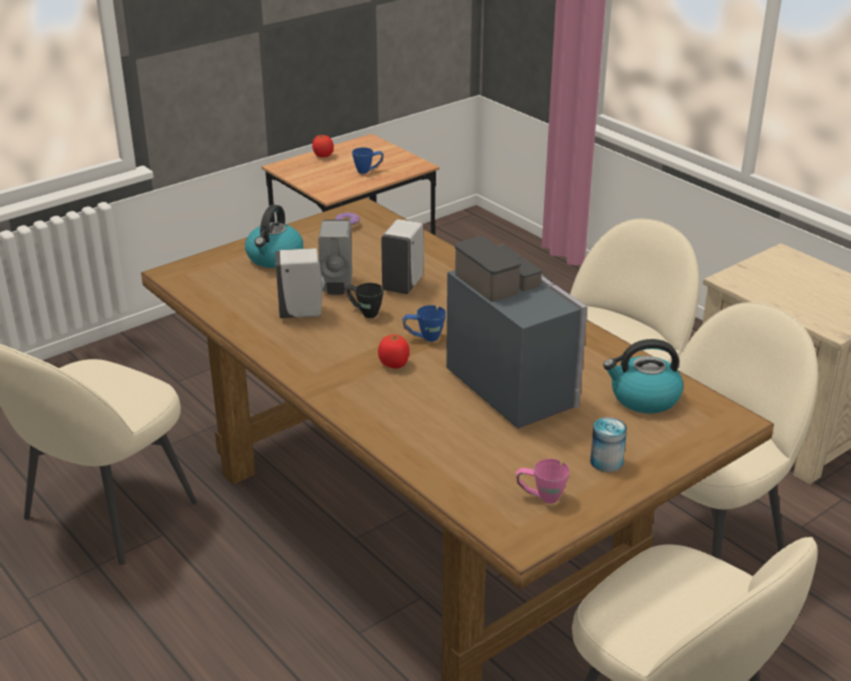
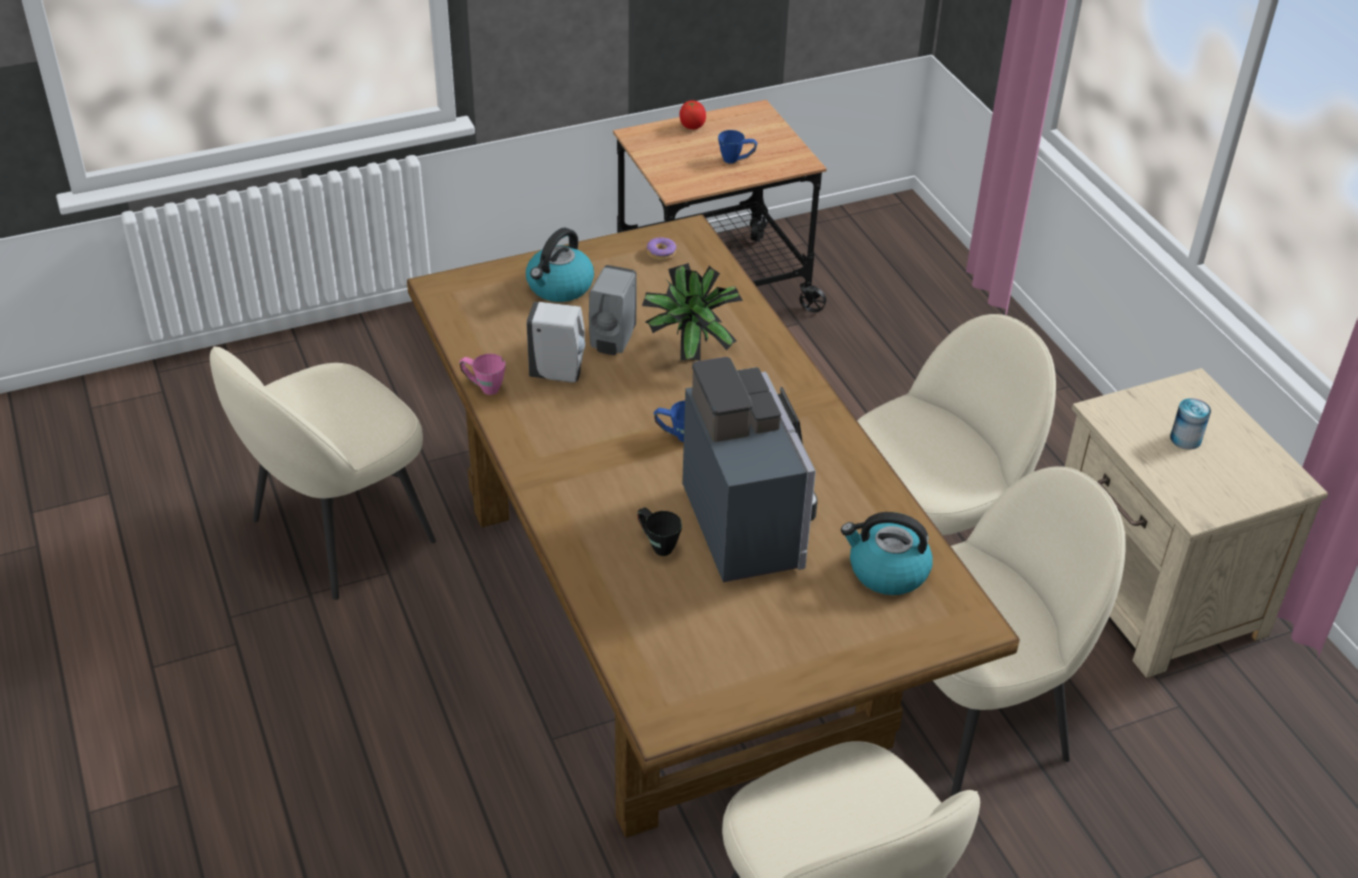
camera: 15 degrees right, 10 degrees up
(364, 312) = (627, 386): black mug -> black mug (657, 544)
(394, 364) = (629, 465): tomato -> none
(403, 284) = (688, 355): white soap dispenser -> potted plant
(540, 497) = (709, 674): pink mug -> pink mug (483, 387)
(606, 462) = (802, 646): can -> can (1185, 439)

